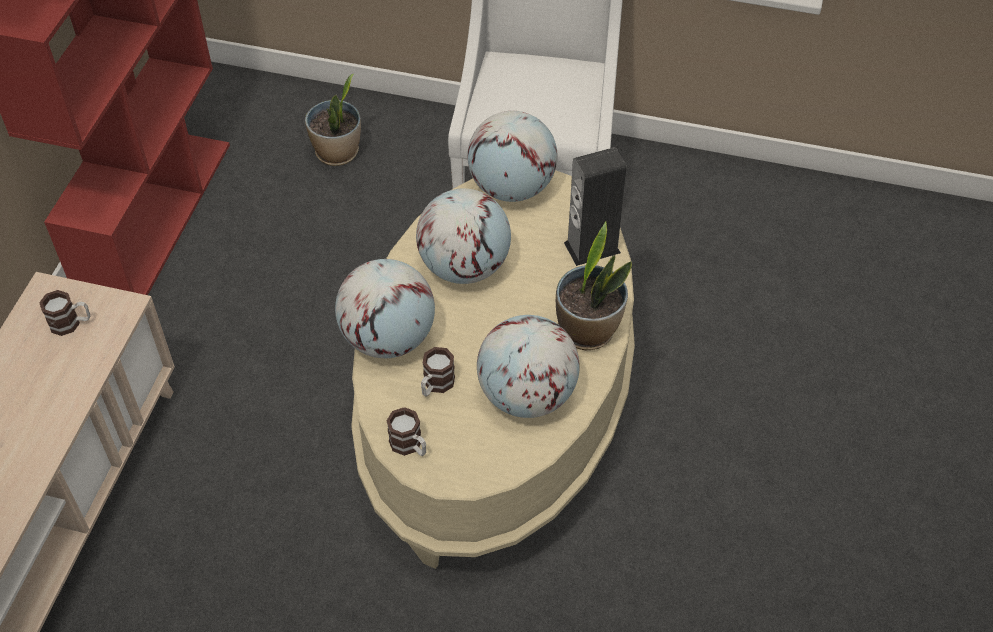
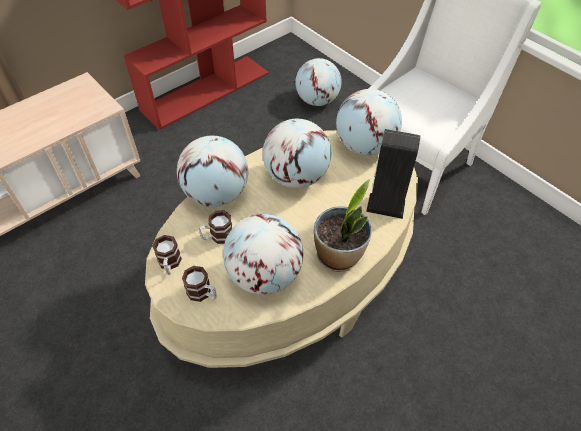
camera: 35 degrees right, 0 degrees up
(71, 323) = (76, 103): mug -> mug (203, 293)
(337, 153) = (317, 100): potted plant -> globe

